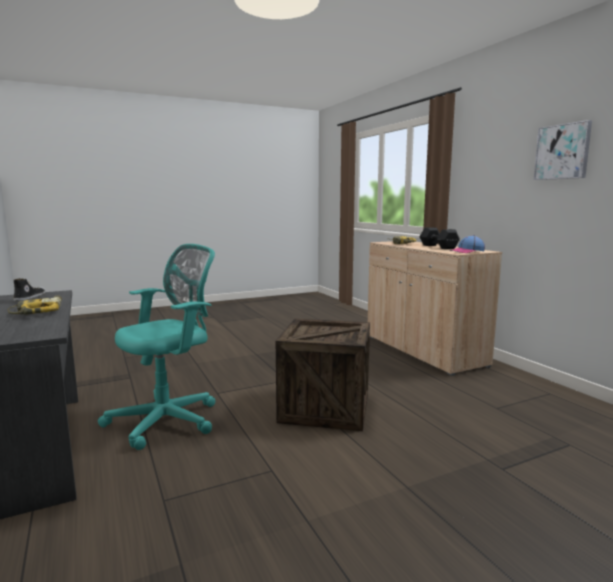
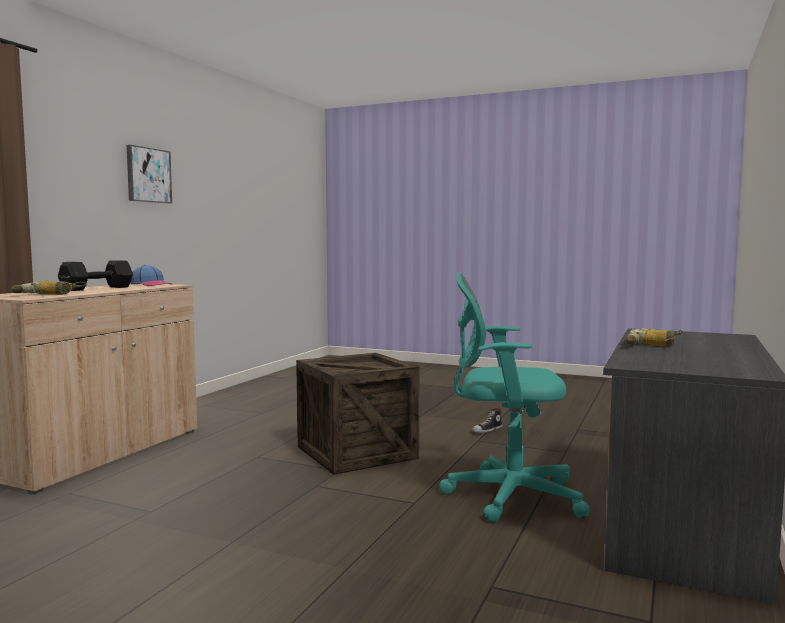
camera: 130 degrees left, 5 degrees down
(30, 298) = (669, 363): shoe -> shoe (487, 430)

